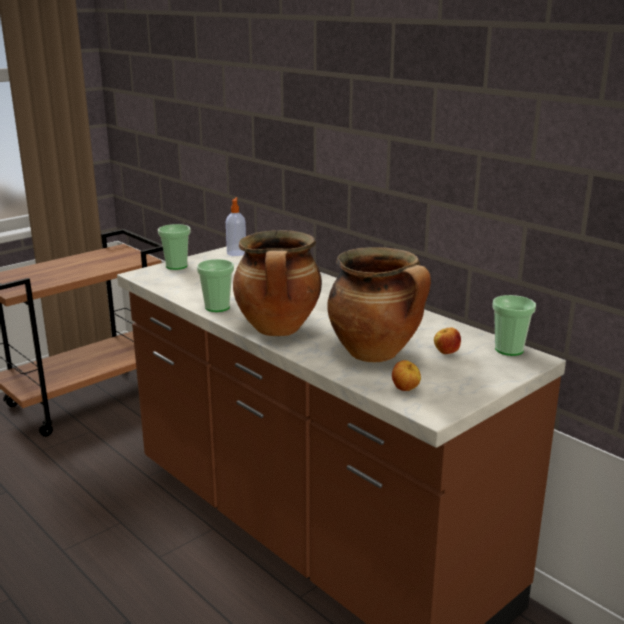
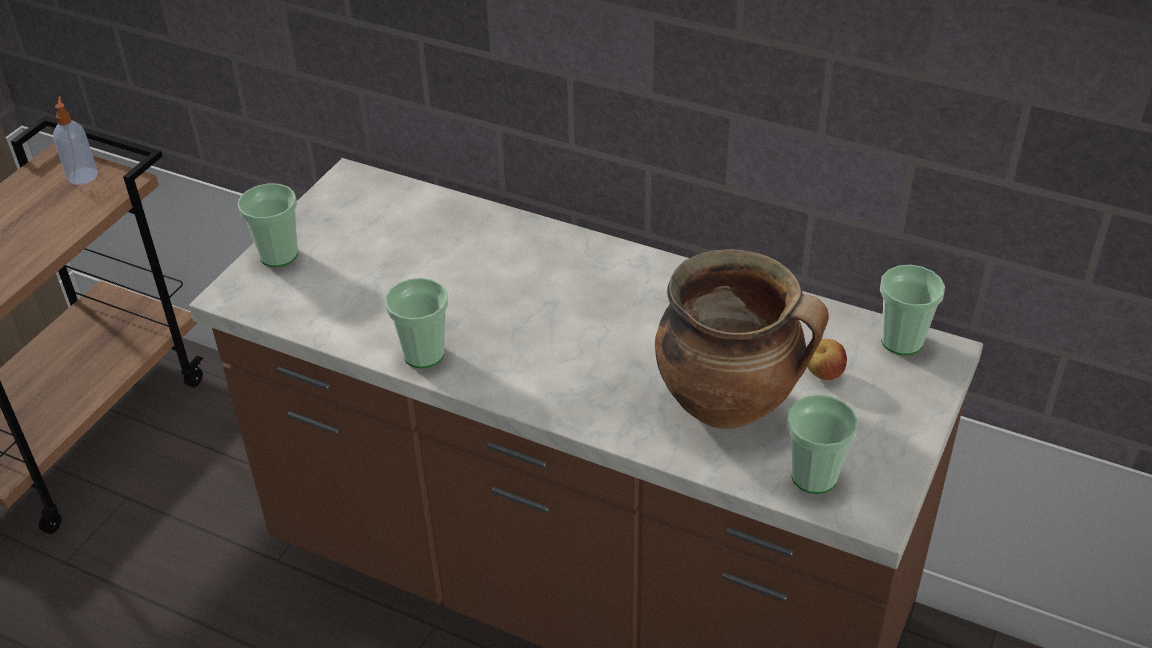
camera: 20 degrees left, 20 degrees up
(236, 253) = (356, 190): soap dispenser -> soap dispenser (82, 175)
(279, 330) = (556, 386): cooking pot -> none
(405, 390) = (814, 476): apple -> cup

